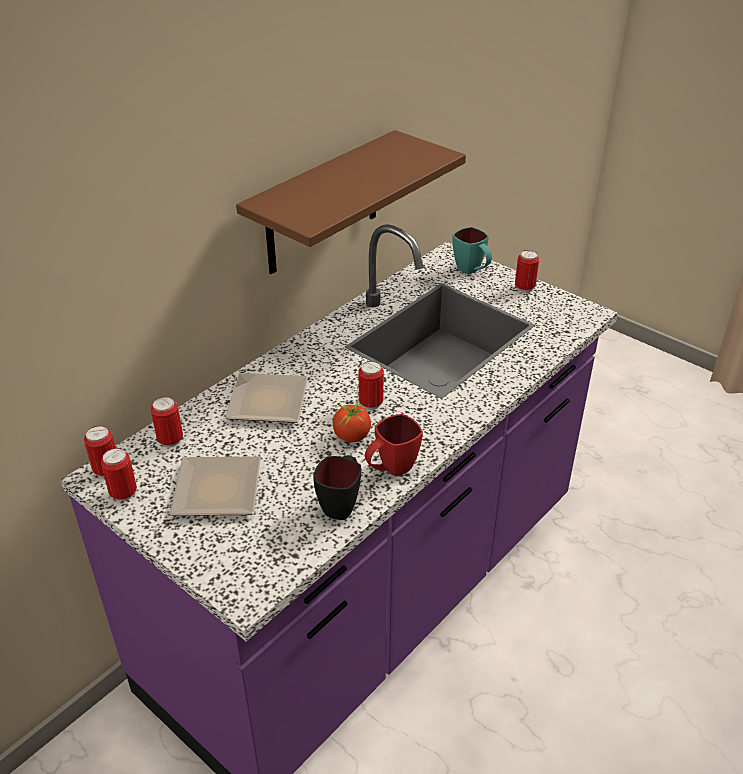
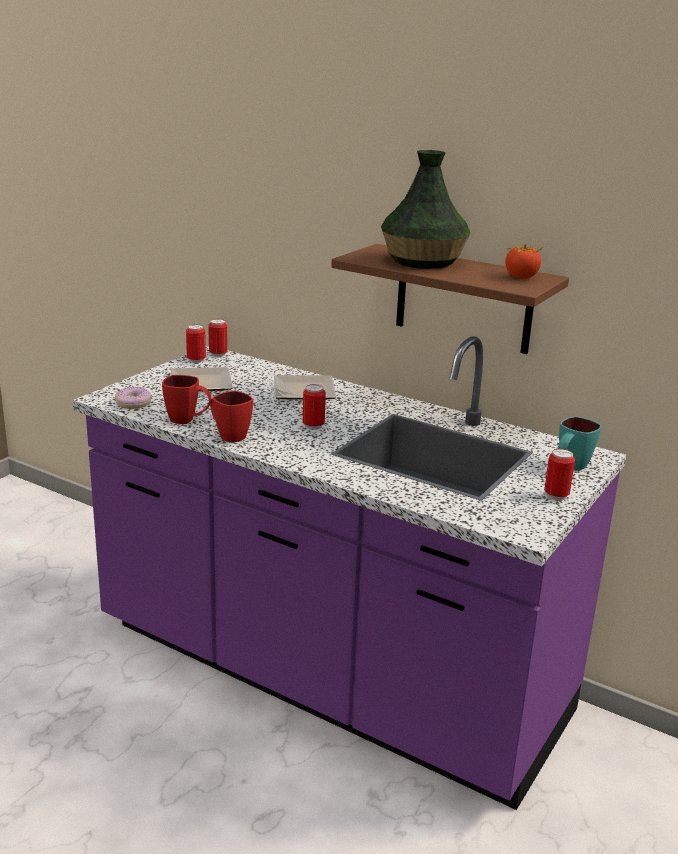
camera: 80 degrees right, 15 degrees down
(170, 440) = (251, 367): can -> none
(275, 558) = (133, 403): none -> donut
(332, 186) = (424, 261): none -> vase
(341, 504) = (188, 420): black mug -> red mug
(352, 435) = (269, 421): tomato -> tomato (521, 277)

